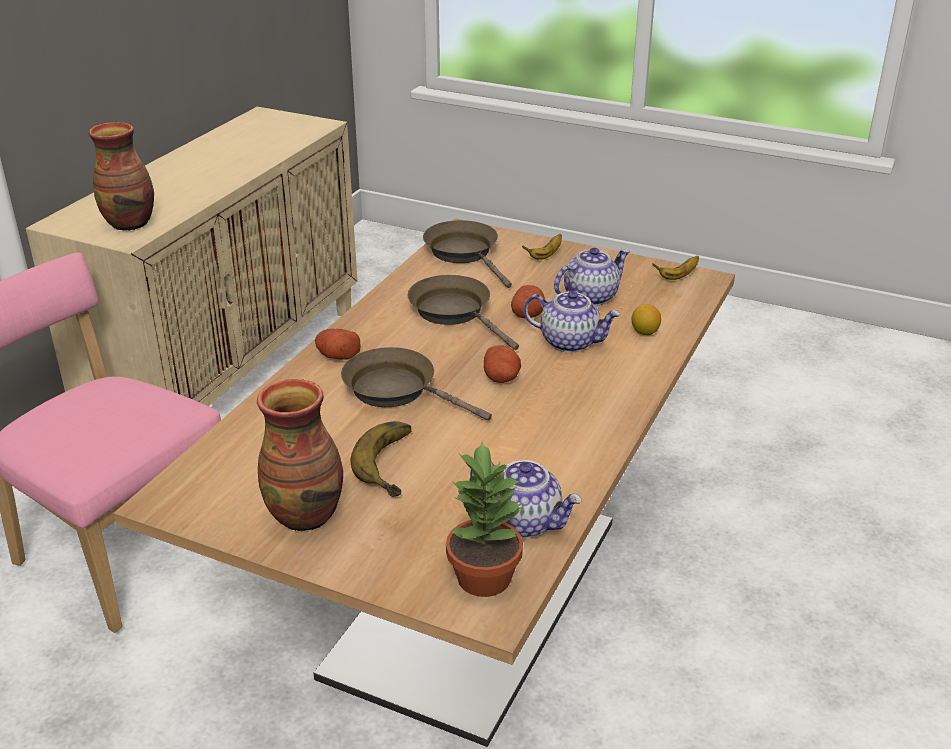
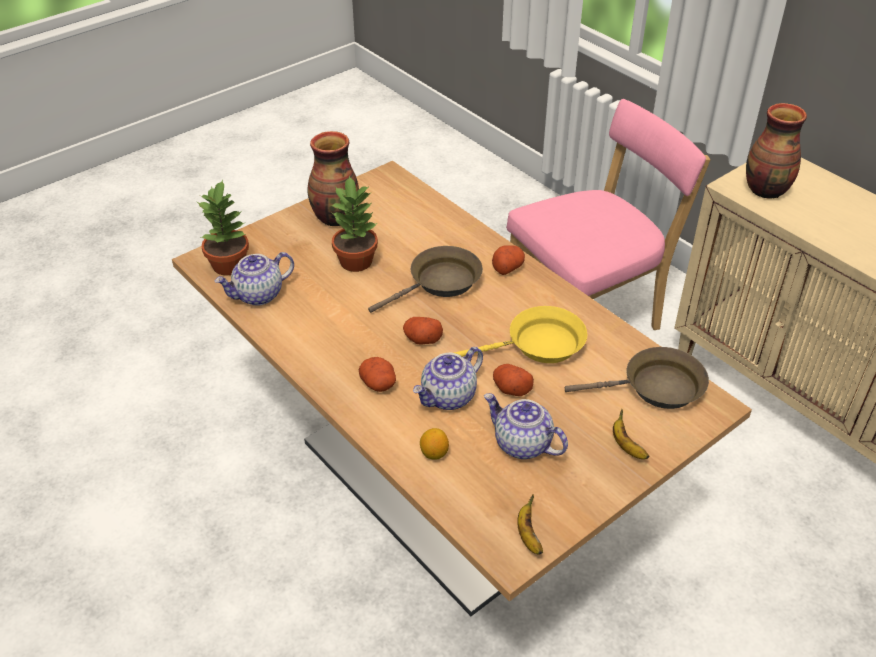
camera: 115 degrees right, 10 degrees up
(396, 463) = (357, 261): banana -> potted plant
(455, 312) = (539, 345): brown frying pan -> yellow frying pan
(590, 296) = (521, 444): teapot -> teapot turned 135 degrees clockwise
(590, 384) = (379, 383): none -> potato

